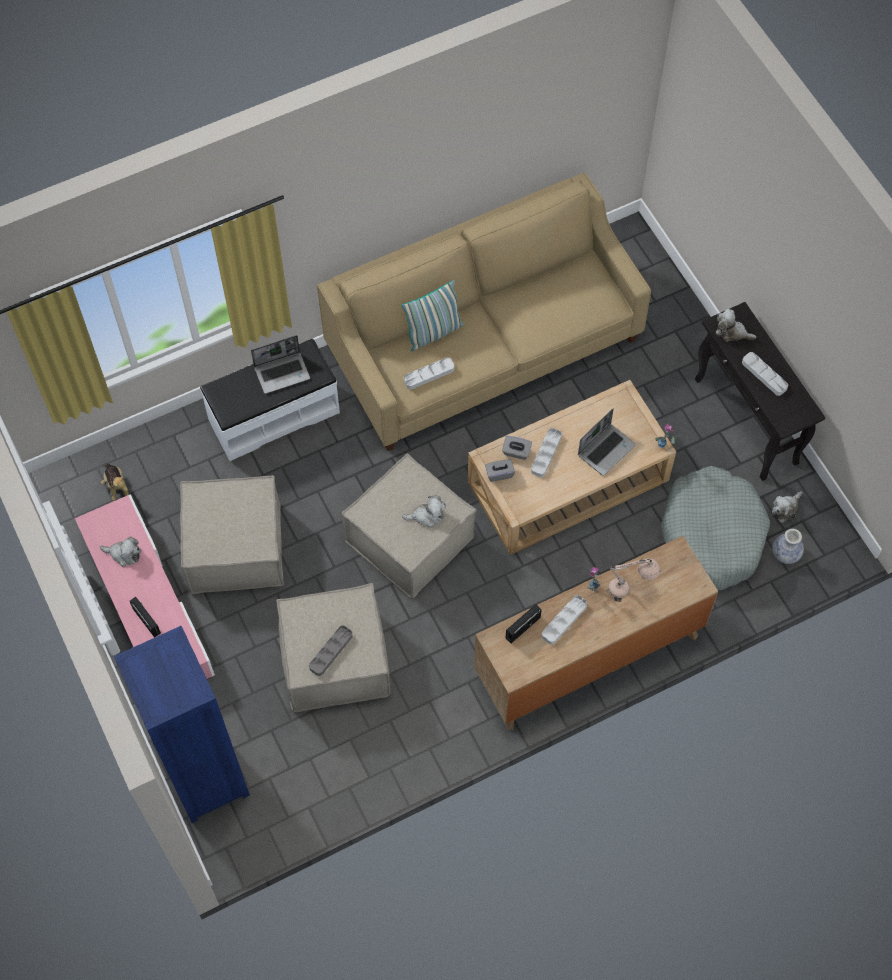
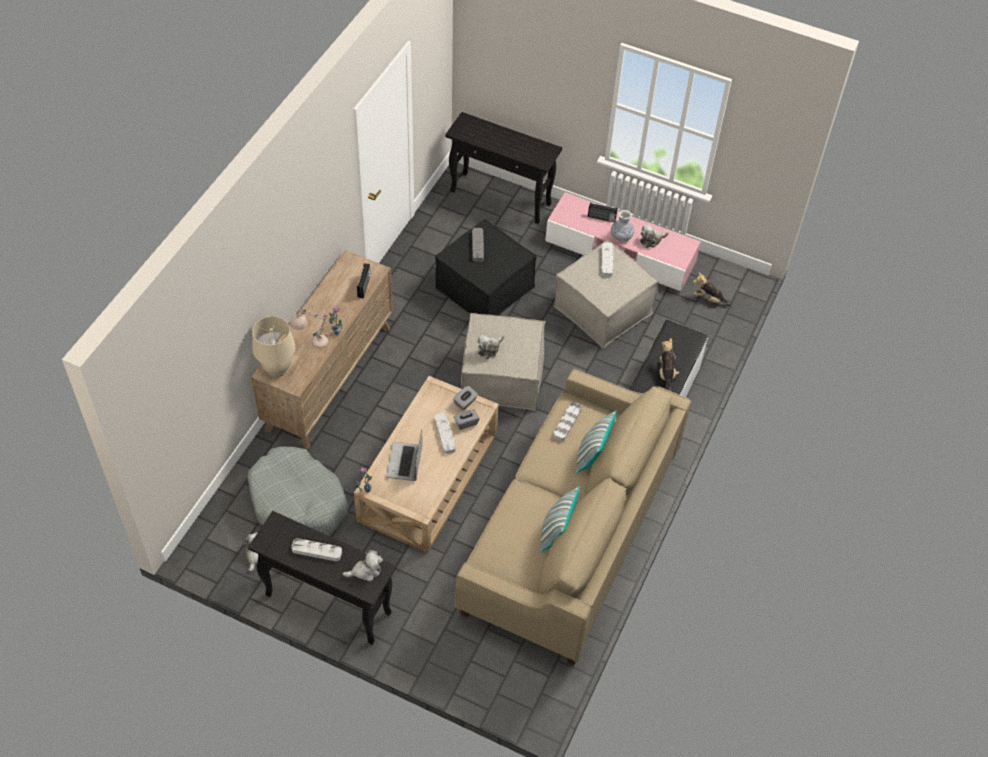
camera: 140 degrees right, 10 degrees down
(205, 777) = (501, 198): blue bookcase -> black console table
(282, 372) = (666, 373): laptop -> plush toy
(334, 660) = (485, 287): beige ottoman -> black ottoman
(527, 287) = (556, 532): none -> pillow
(564, 621) = (341, 304): grey tray -> grey tray (606, 261)
(685, 582) = (277, 369): none -> beige table lamp
(785, 553) = (235, 522): vase -> vase (621, 236)

